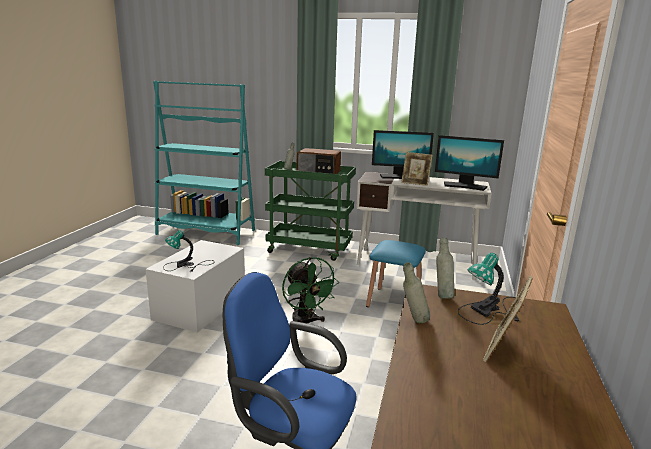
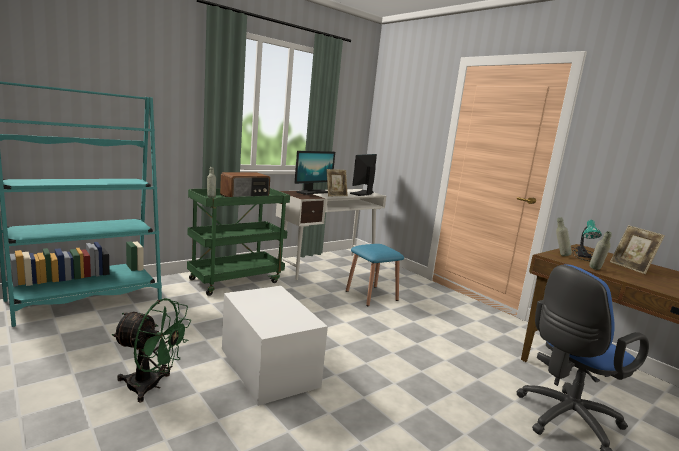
camera: 55 degrees left, 5 degrees down
(187, 265) = (287, 318): table lamp -> none
(306, 322) = (364, 334): green fan -> green fan (151, 386)
(464, 186) = (363, 193): monitor -> monitor turned 150 degrees clockwise

